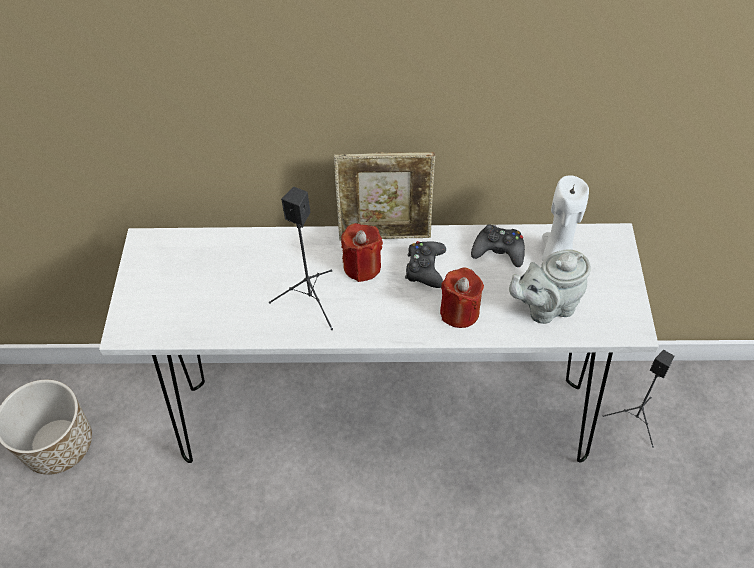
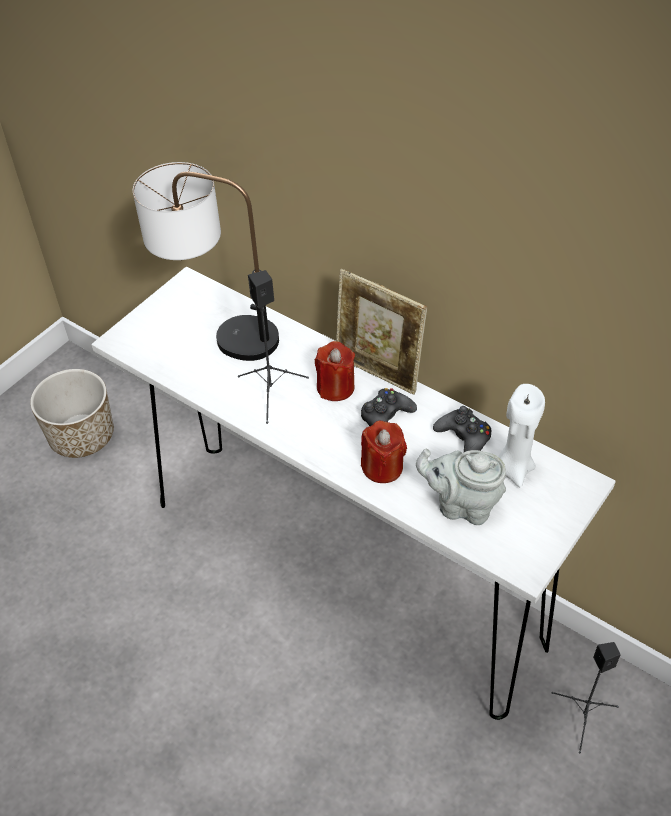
camera: 35 degrees right, 5 degrees down
(216, 273) = (219, 333): none -> table lamp

